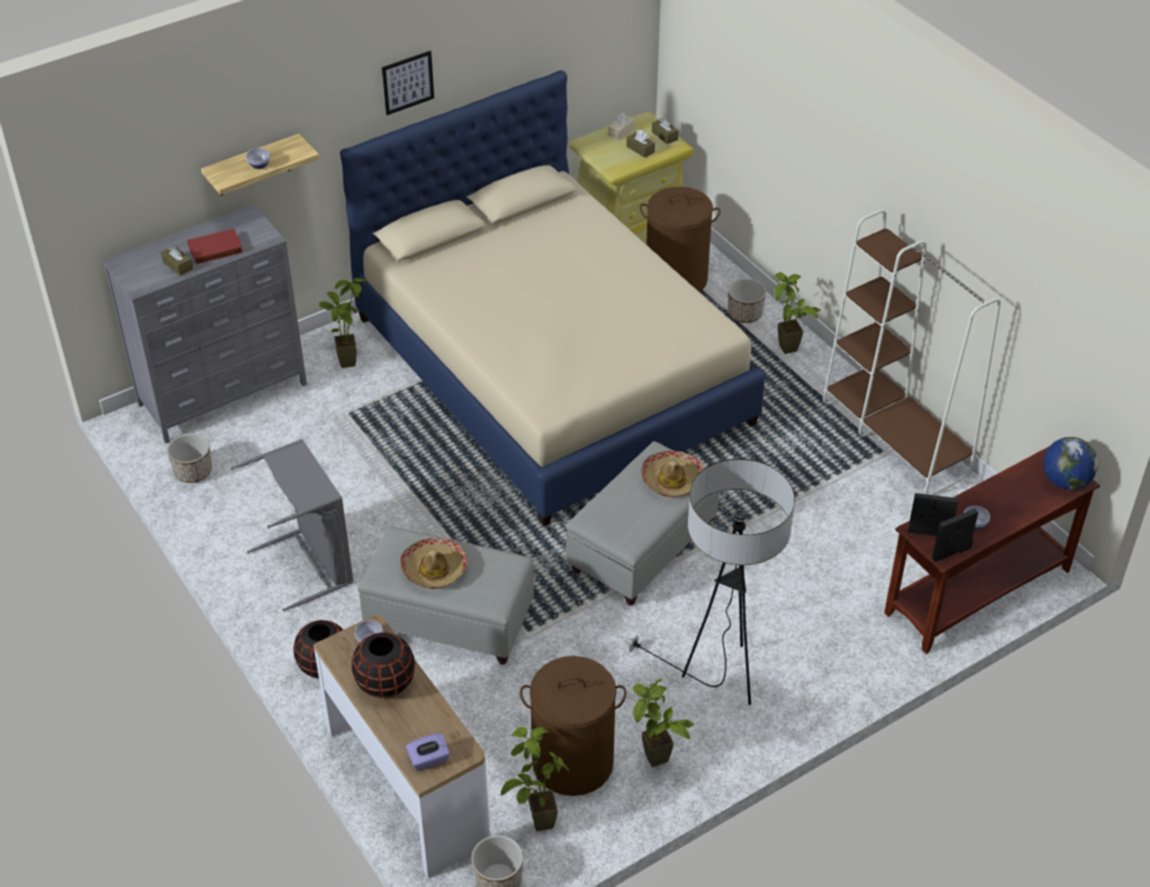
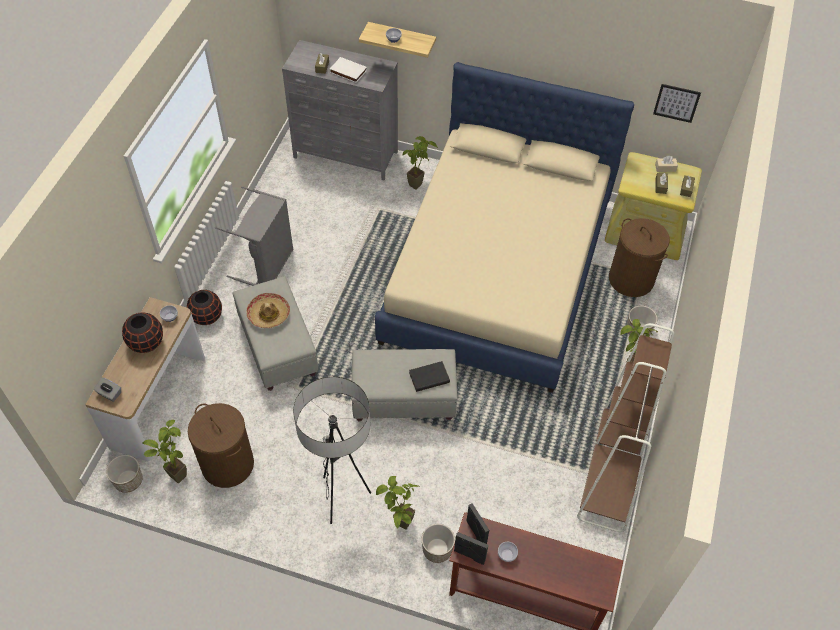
camera: 50 degrees right, 10 degrees up
(193, 472) = (284, 181): planter -> planter (437, 550)
(215, 250) = (347, 72): red book -> white book
(407, 82) = (519, 47): picture -> picture (676, 103)
(428, 760) = (109, 394): purple tissue box -> grey tissue box
(657, 766) = (255, 505): potted plant -> potted plant (399, 526)
(672, 480) = (429, 377): hat -> black book
(1065, 481) = (595, 587): globe -> none

